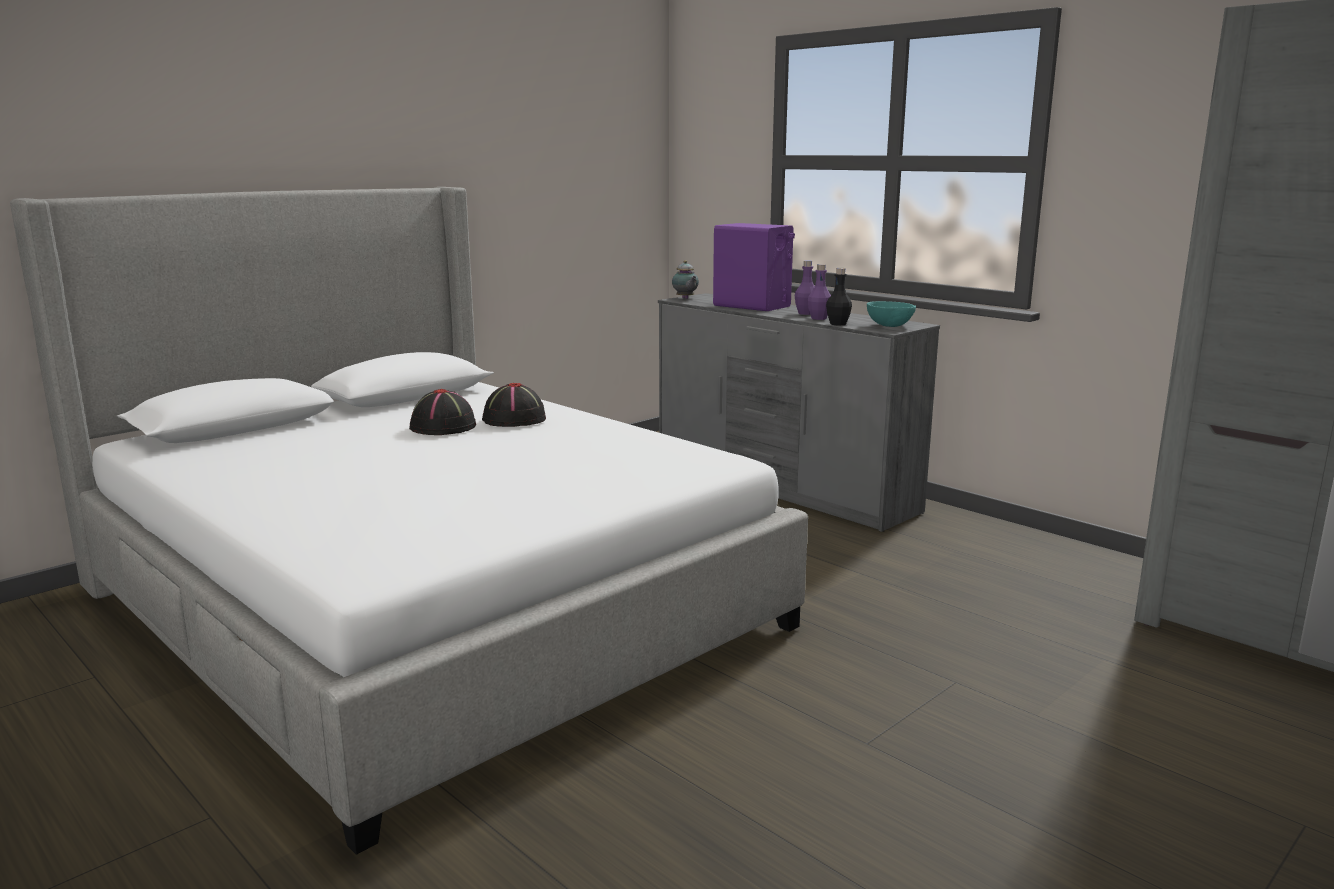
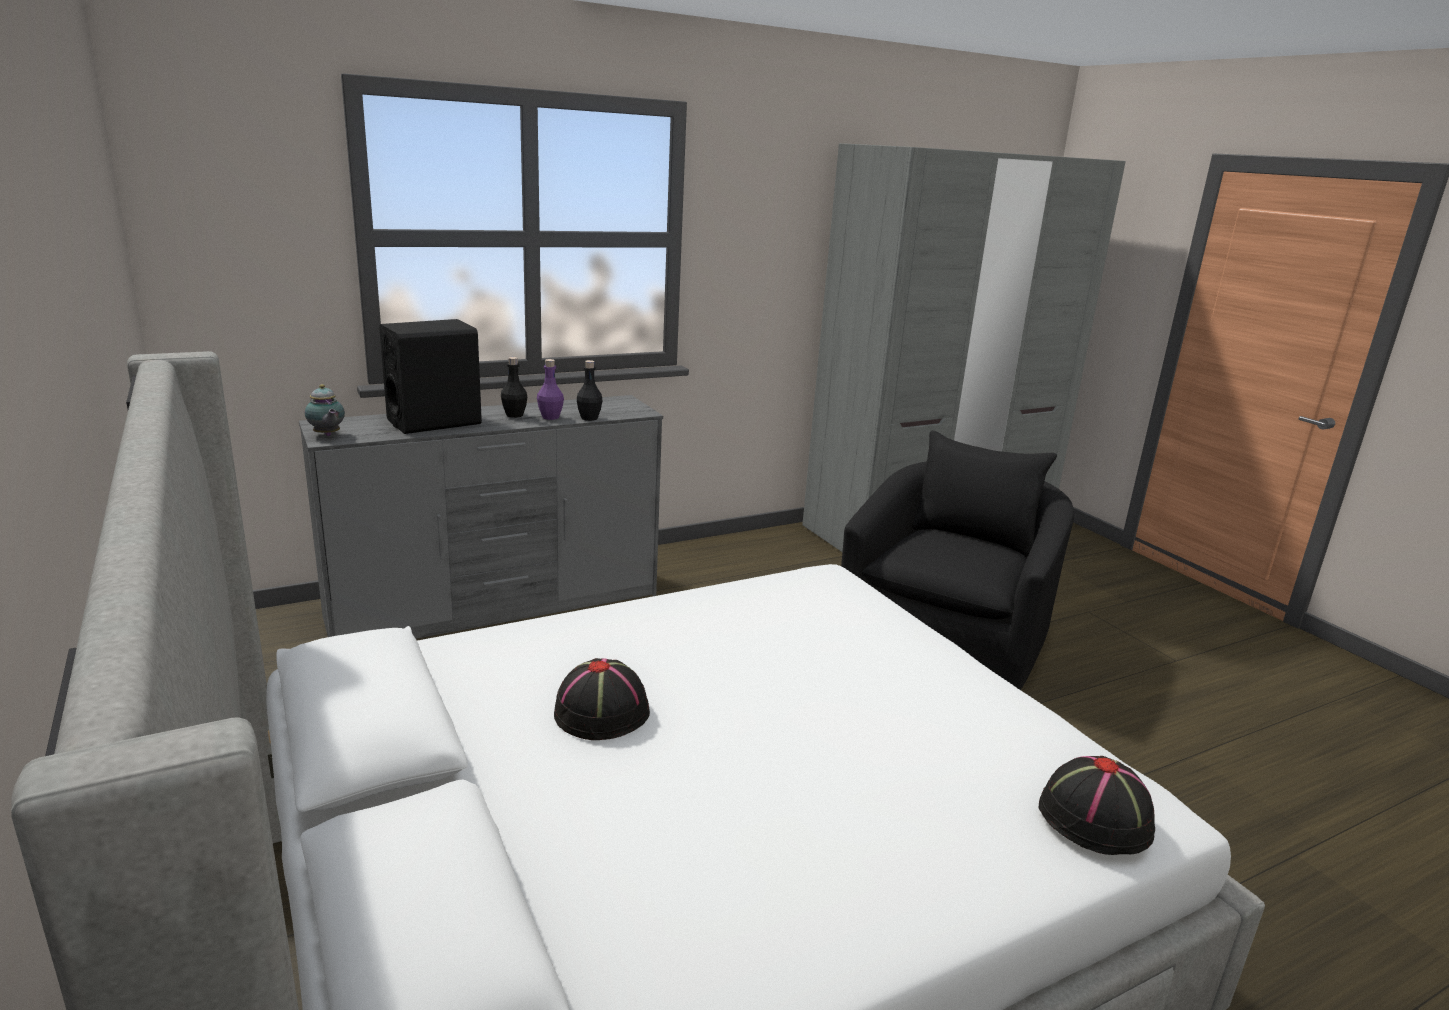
camera: 75 degrees left, 5 degrees up
(514, 420) = (604, 657): black hat -> black hat (1096, 818)
(685, 298) = (327, 435): teapot -> teapot turned 60 degrees clockwise
(752, 306) = (435, 422): purple speaker -> black speaker
(805, 313) = (514, 415): purple bottle -> black bottle
(889, 326) = (619, 407): turquoise bowl -> none
(1031, 692) = (949, 631): none -> black armchair

